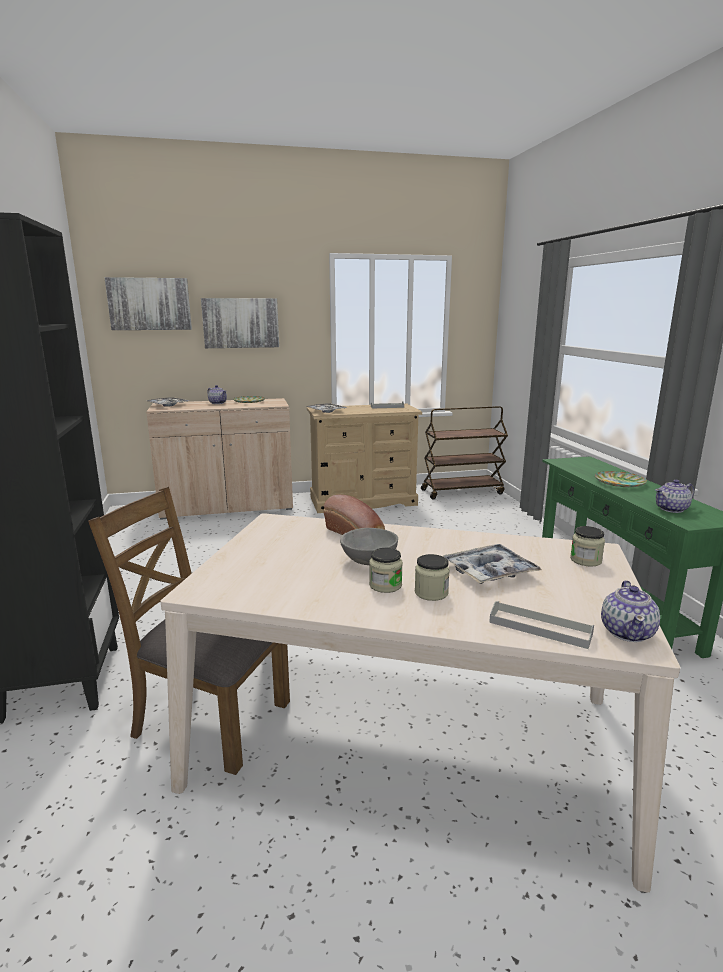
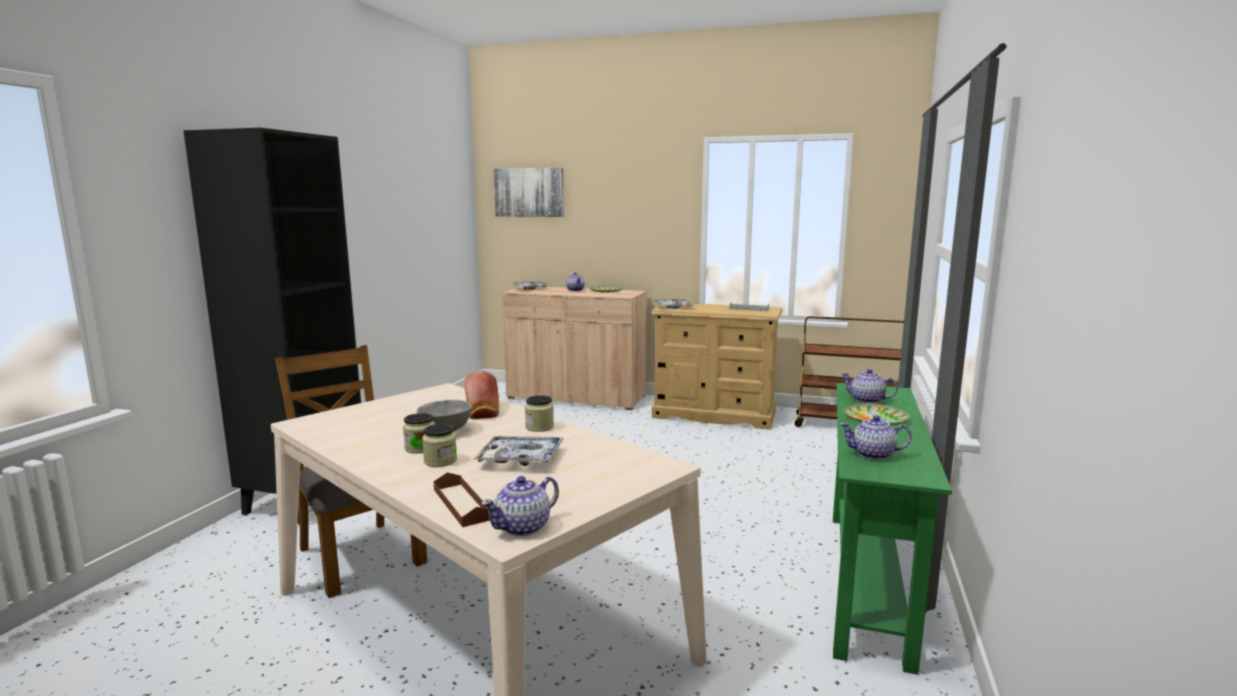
camera: 30 degrees right, 5 degrees down
(241, 323) = (609, 211): picture -> none
(540, 628) = (462, 504): grey tray -> brown tray
(585, 560) = (629, 471): jar -> jar (539, 427)
(587, 469) = (867, 400): none -> teapot

